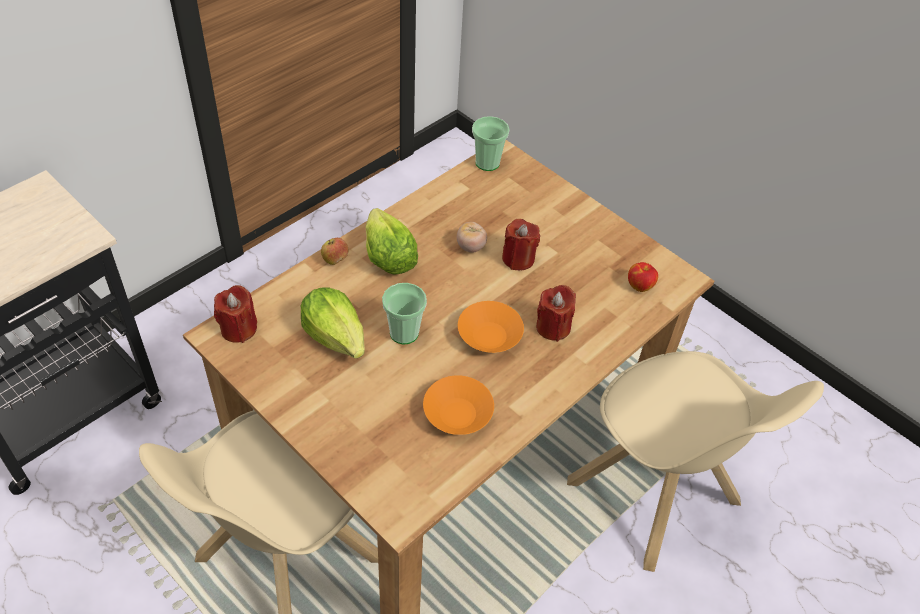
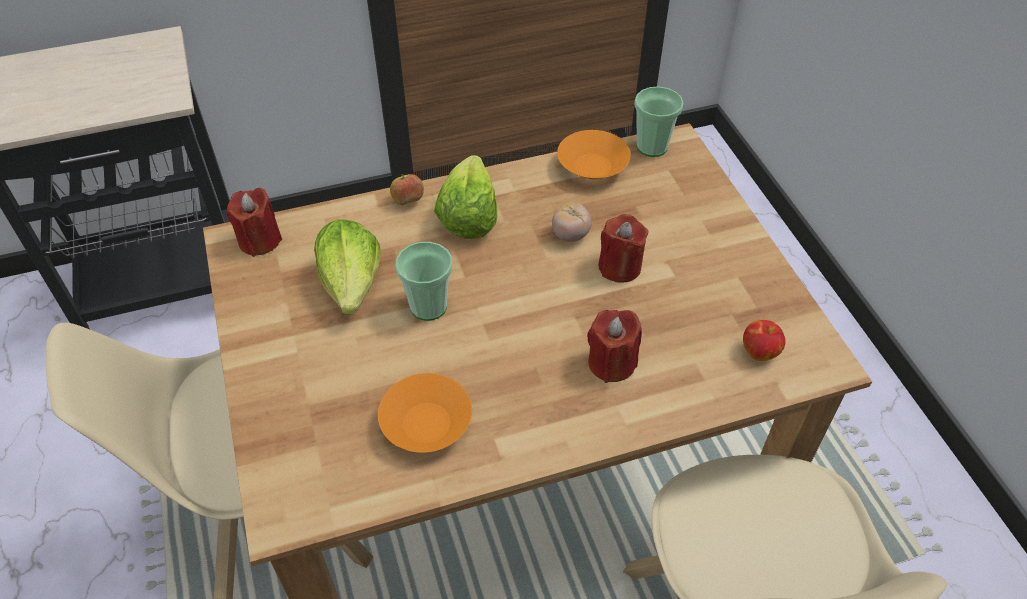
camera: 30 degrees right, 0 degrees up
(490, 337) = (525, 347): orange bowl -> orange bowl (593, 168)

